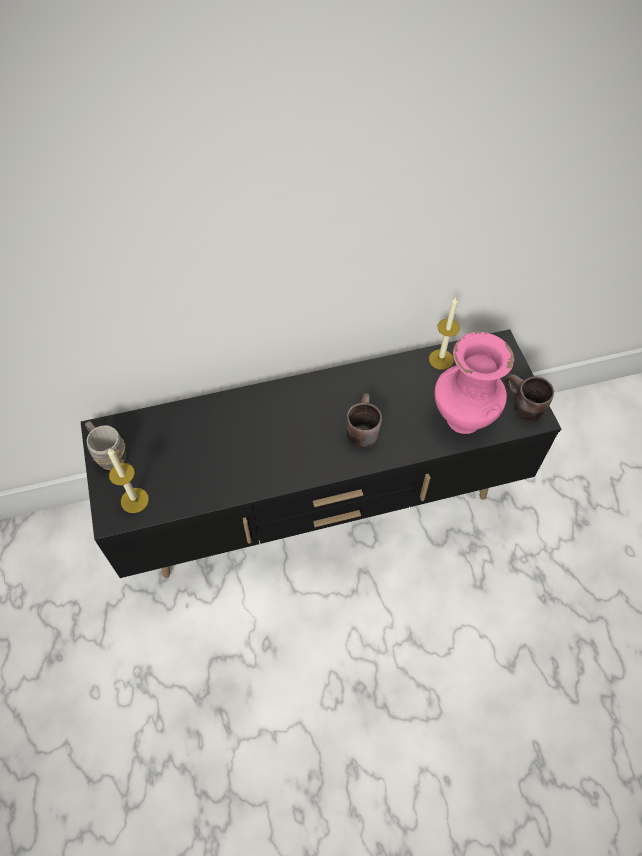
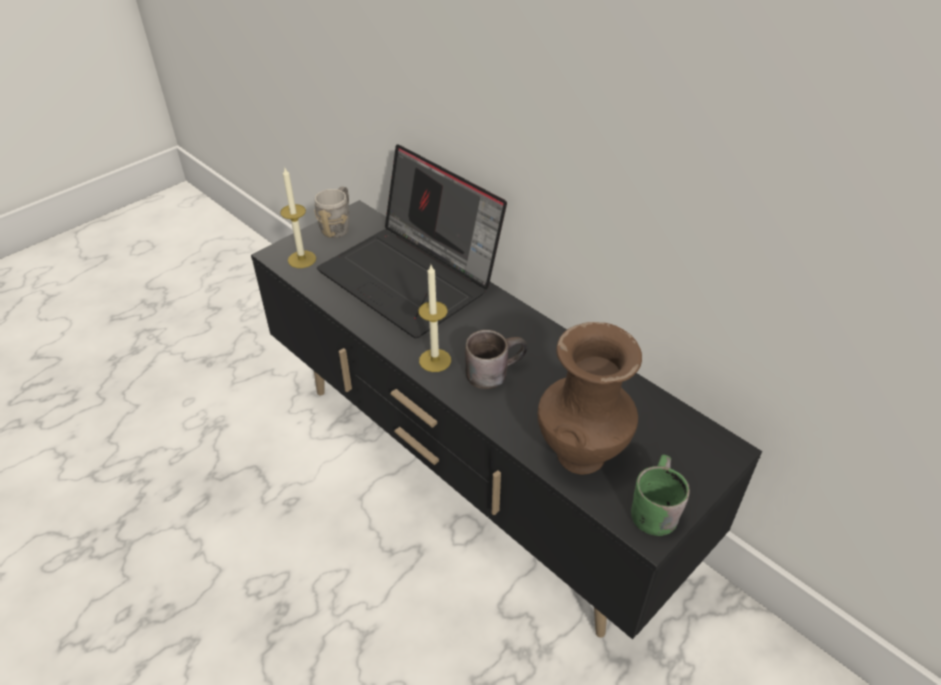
camera: 60 degrees right, 15 degrees down
(222, 430) = (413, 278): none -> laptop
(441, 359) = (647, 402): candle -> candle (435, 360)
(462, 418) = (581, 453): pink vase -> brown vase
(521, 406) = (651, 507): brown mug -> green mug

